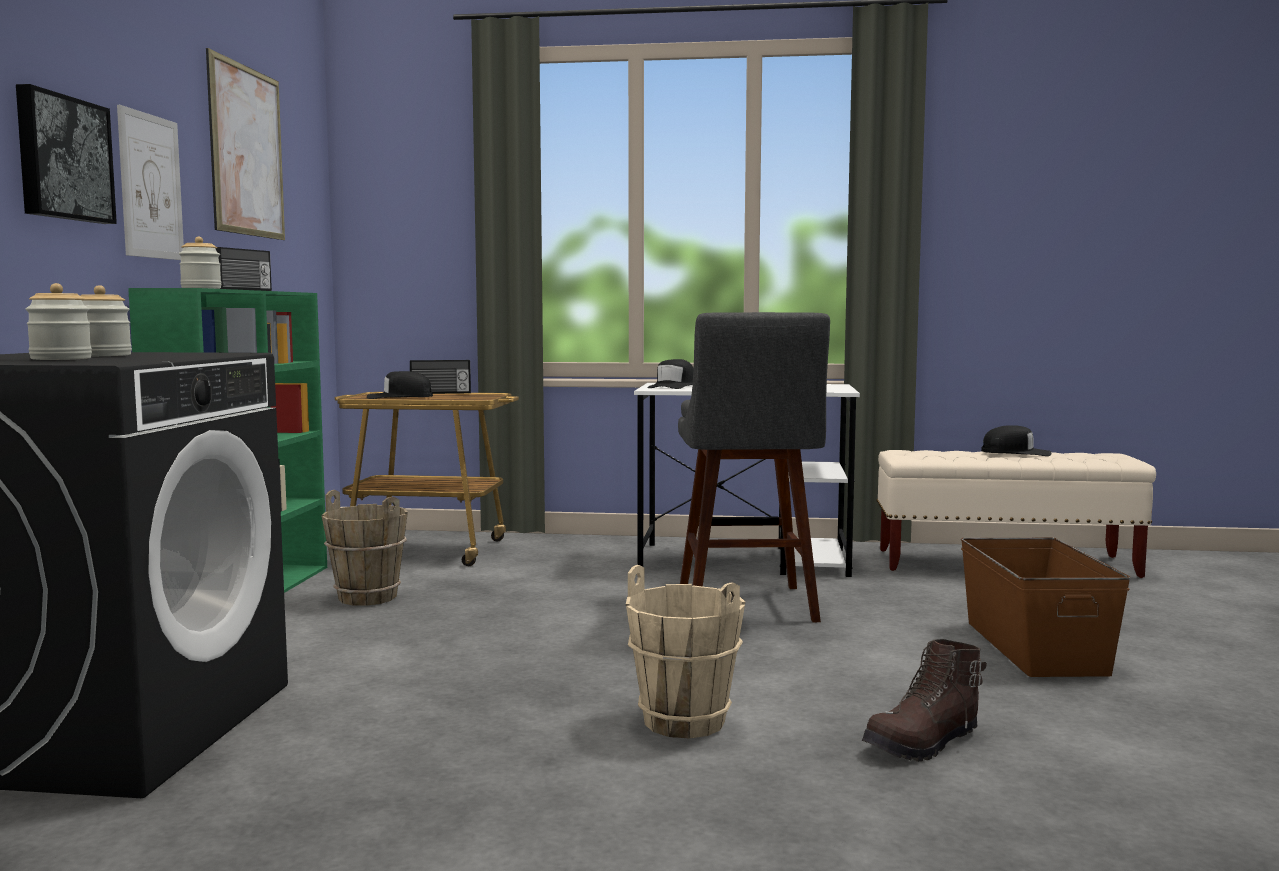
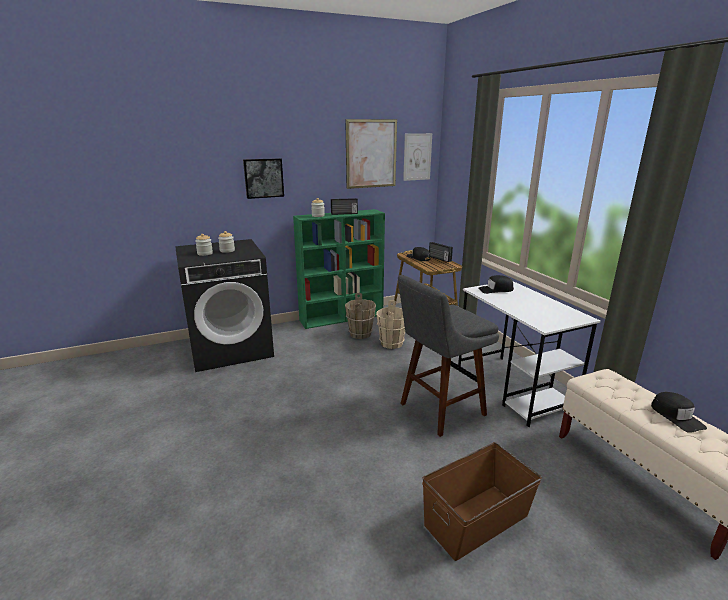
camera: 60 degrees right, 15 degrees up
(151, 186) = (308, 179): picture -> picture (417, 157)
(684, 721) = (294, 436): beige bucket -> beige bucket (392, 343)
(924, 743) = (309, 503): brown boot -> none

